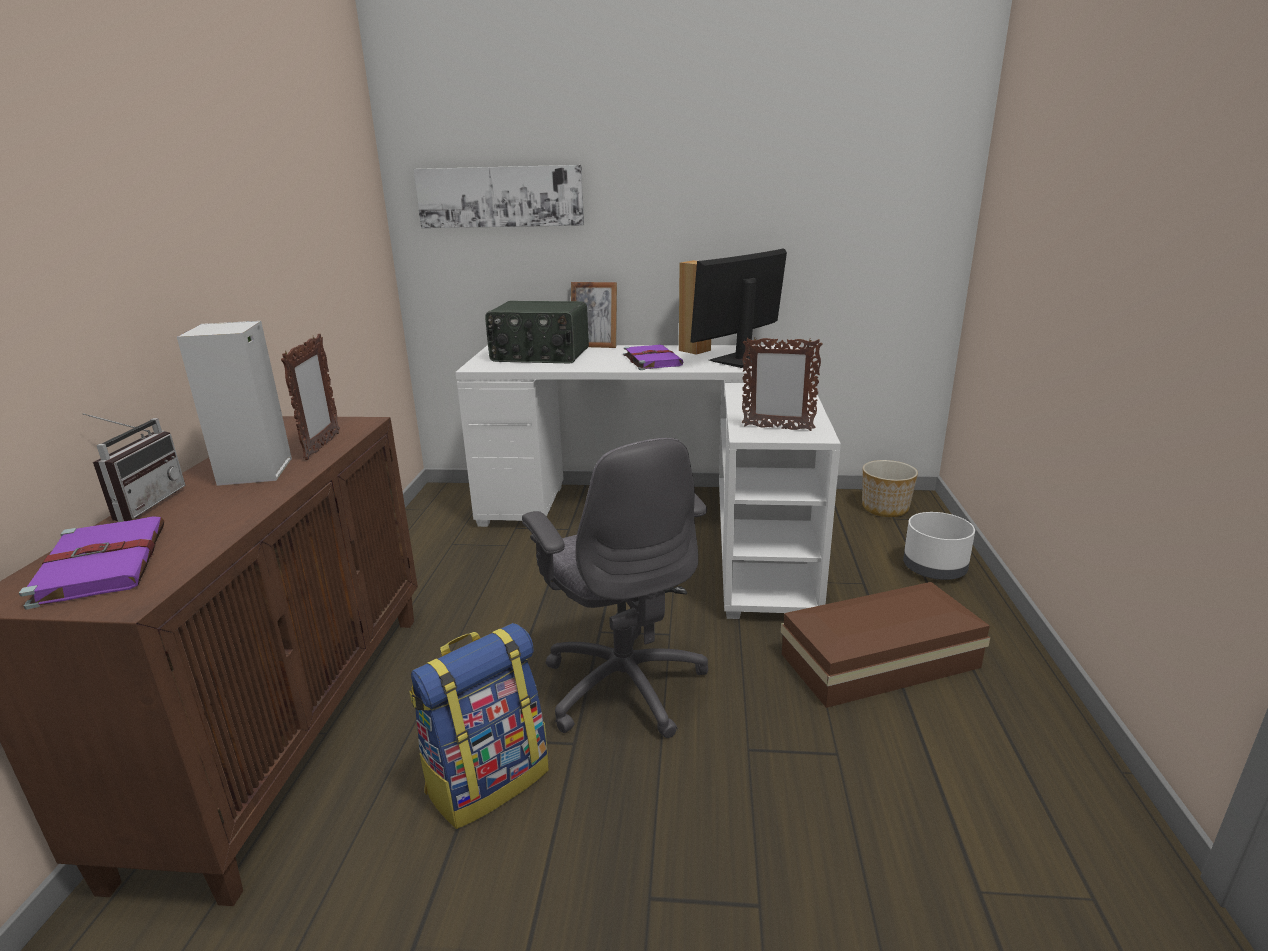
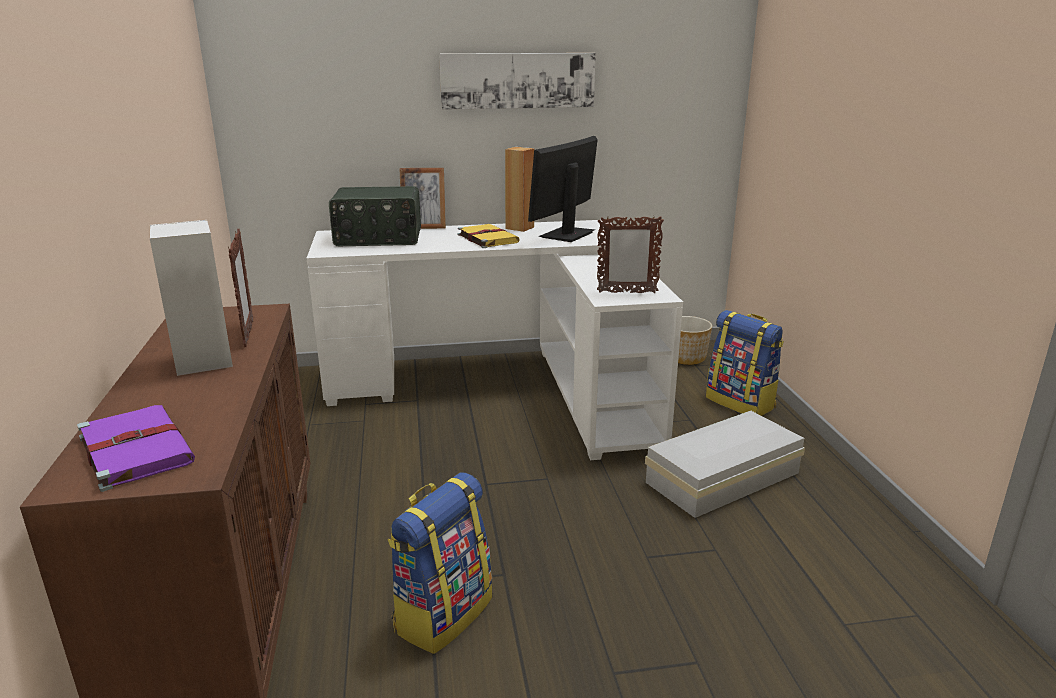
camera: 15 degrees left, 0 degrees up
(142, 504) = (117, 397): radio -> none
(500, 197) = (329, 88): picture -> picture (517, 80)
(624, 684) = (525, 522): grey office chair -> none
(651, 360) = (487, 238): purple book -> yellow book
(883, 661) = (726, 478): brown storage box -> white storage box
(935, 569) = (741, 403): white planter -> backpack

